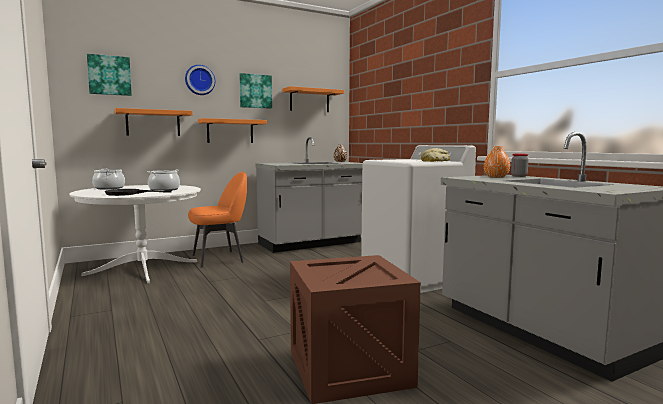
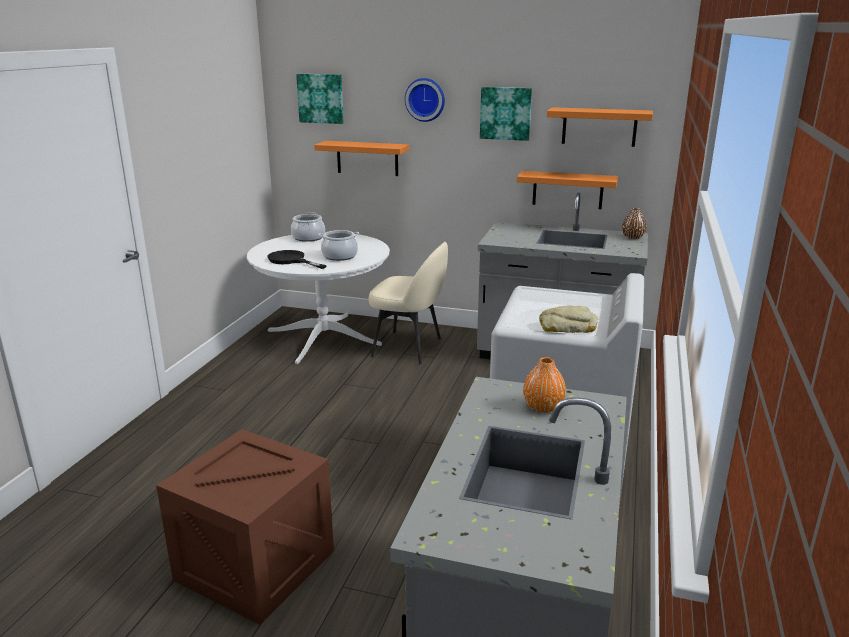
camera: 45 degrees right, 15 degrees up
(219, 258) = (409, 348): orange chair -> beige chair
(230, 131) = (464, 172): orange shelf -> orange shelf (567, 190)
(519, 176) = (597, 416): jar -> none

